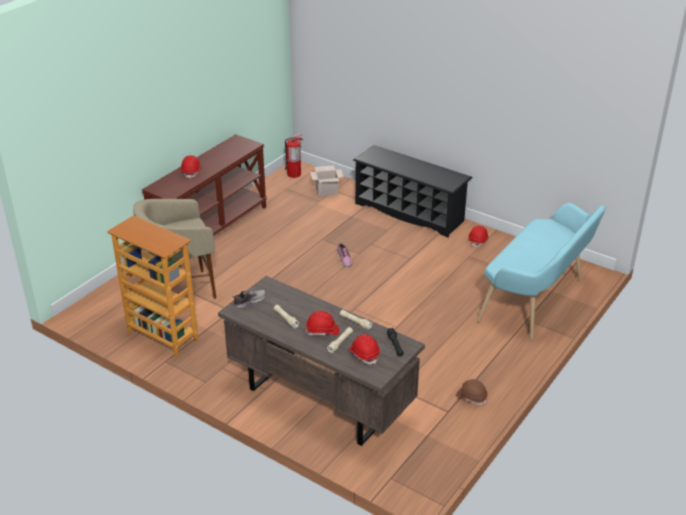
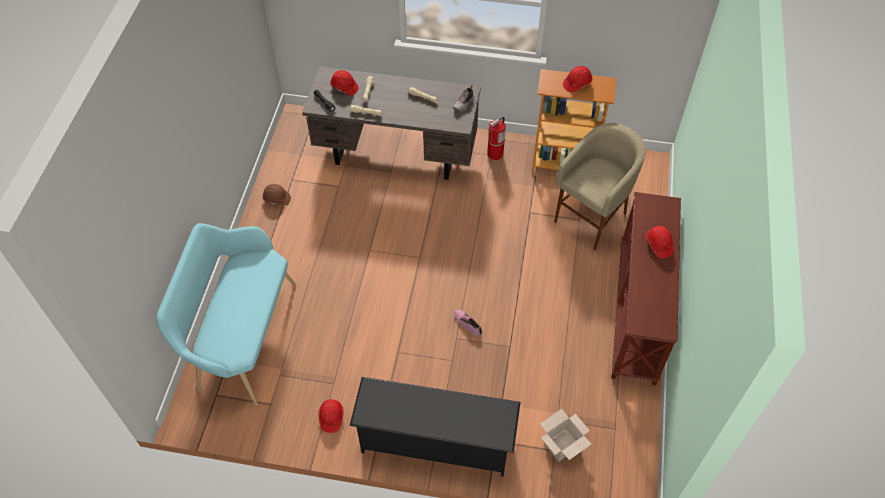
camera: 155 degrees right, 20 degrees up
(294, 174) = (628, 467): fire extinguisher -> fire extinguisher (495, 154)
(322, 331) = (387, 96): red hard hat -> red hard hat (577, 84)

